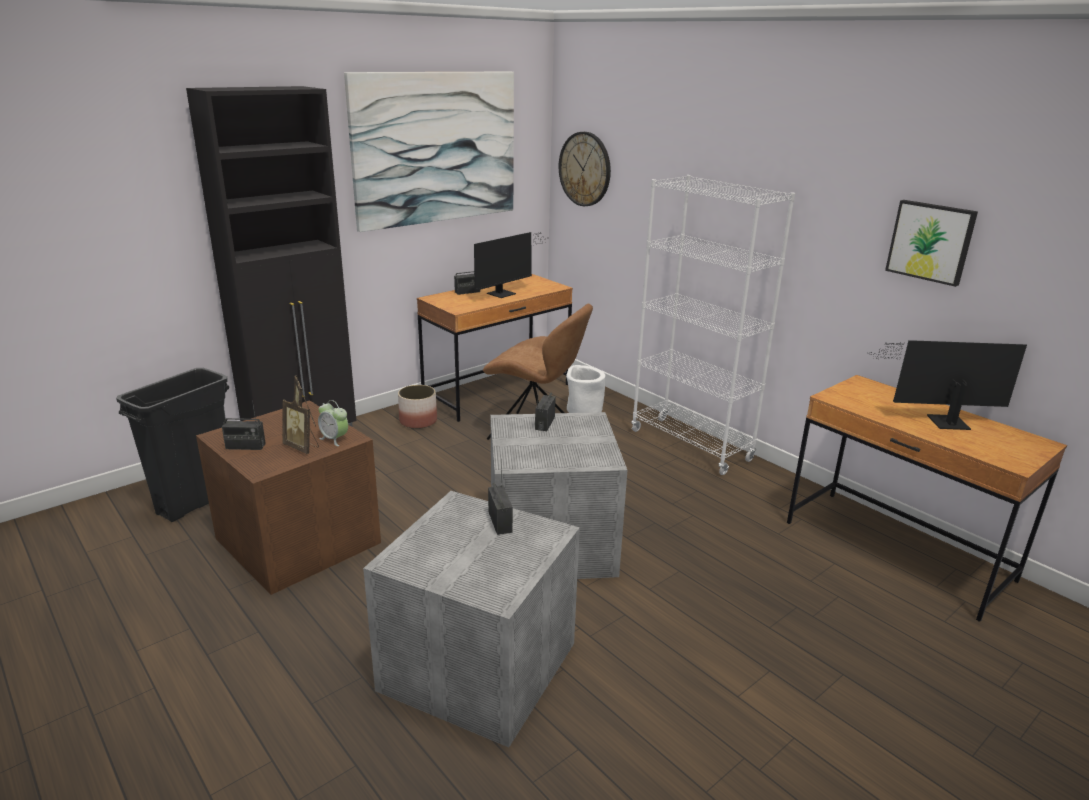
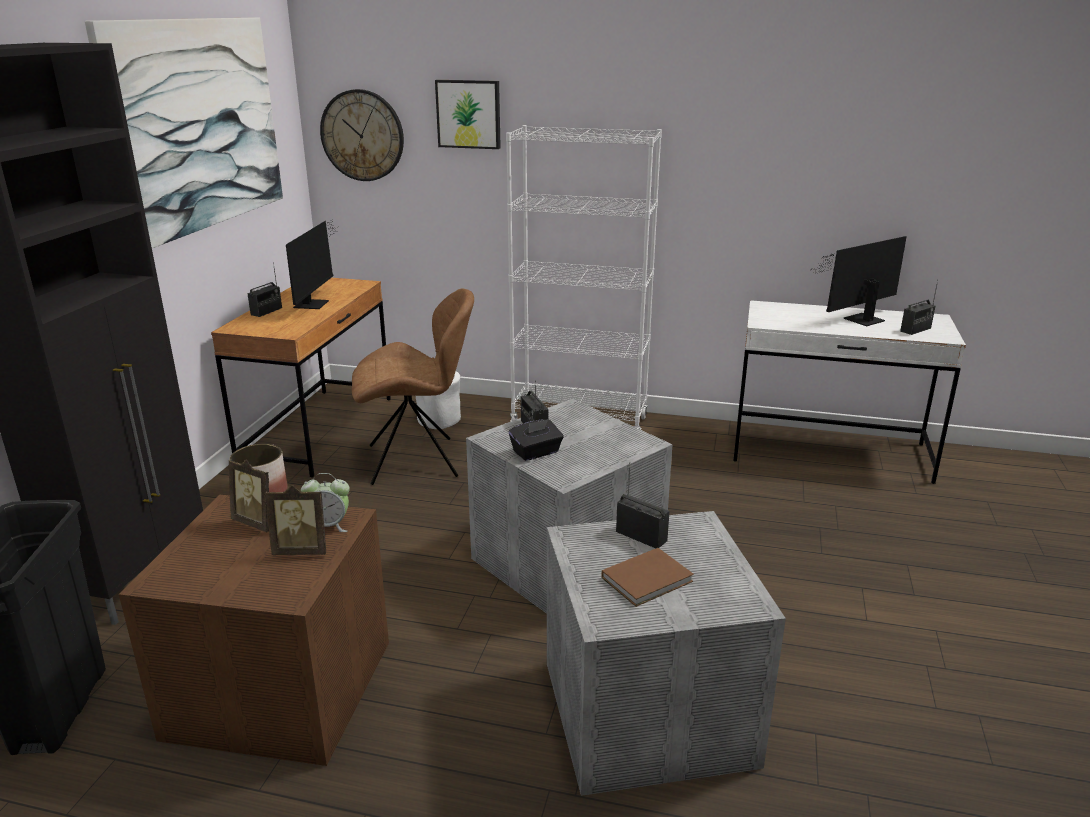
camera: 35 degrees left, 0 degrees up
(245, 446) = (220, 578): radio -> radio (915, 330)
(460, 551) = (649, 579): none -> brown book
(519, 440) = (536, 452): none -> black tissue box
(896, 551) = (830, 453): brown desk -> white desk
(931, 241) = (805, 158): picture -> picture (469, 114)

